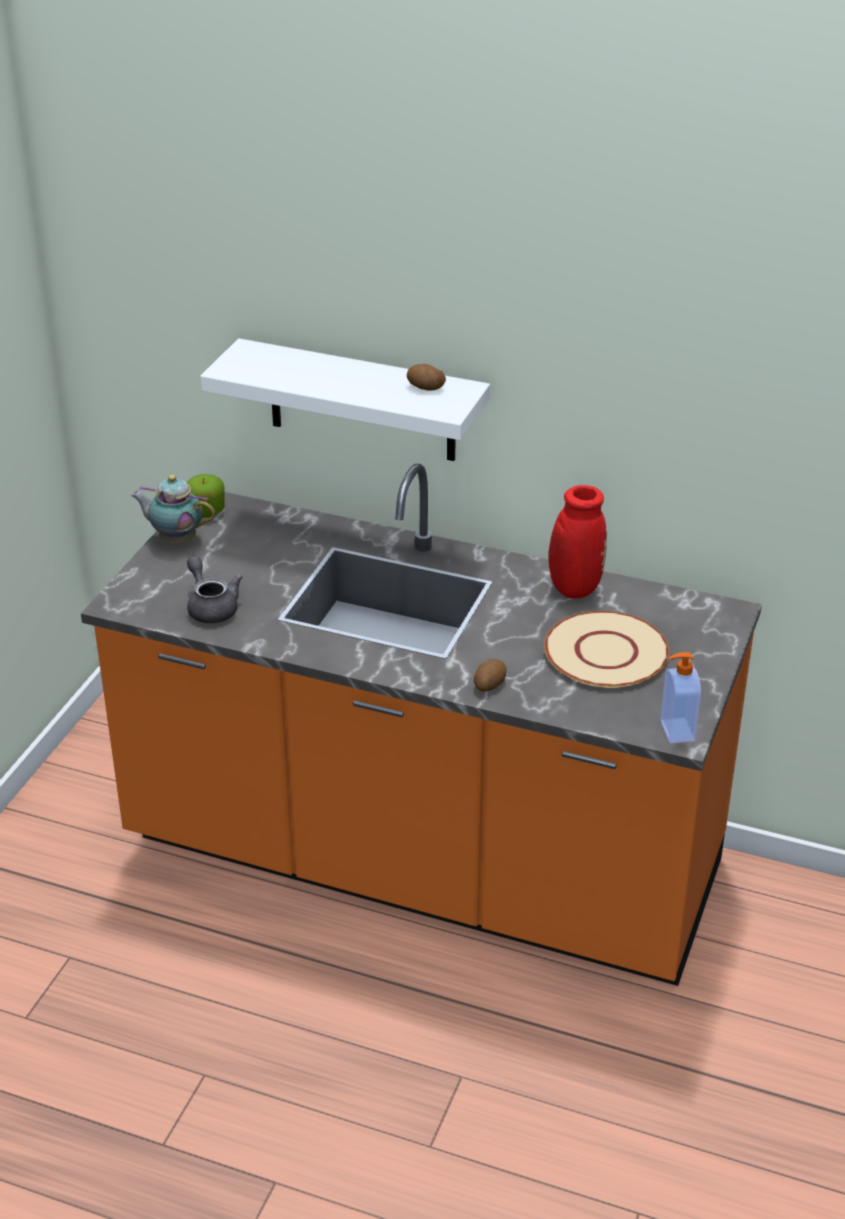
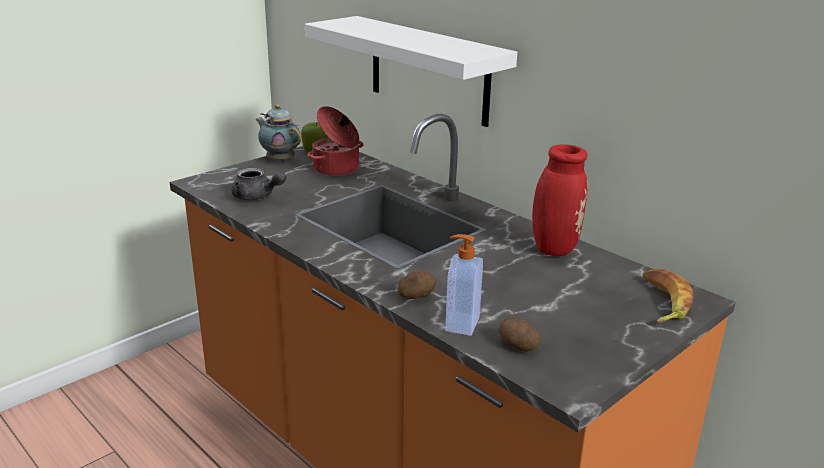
camera: 25 degrees right, 10 degrees down
(211, 607) = (257, 197): grey teapot -> grey teapot turned 120 degrees clockwise
(259, 537) = (337, 169): none -> cooking pot
(425, 388) = (460, 46): potato -> potato (517, 345)
(607, 652) = (547, 300): beige plate -> none
(676, 731) = (569, 382): soap dispenser -> soap dispenser (461, 324)
(703, 624) = (662, 302): none -> banana

